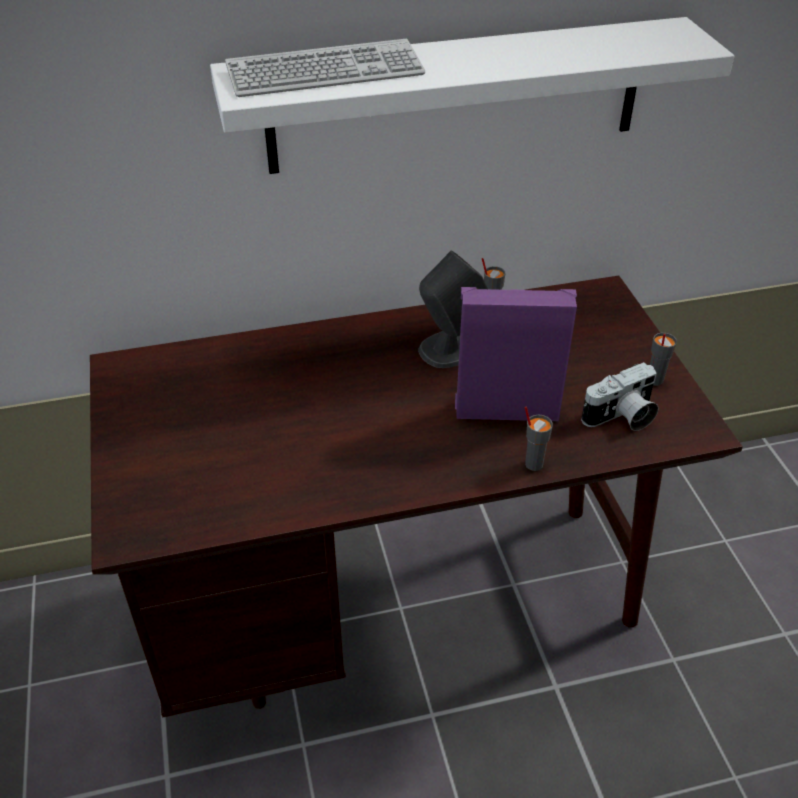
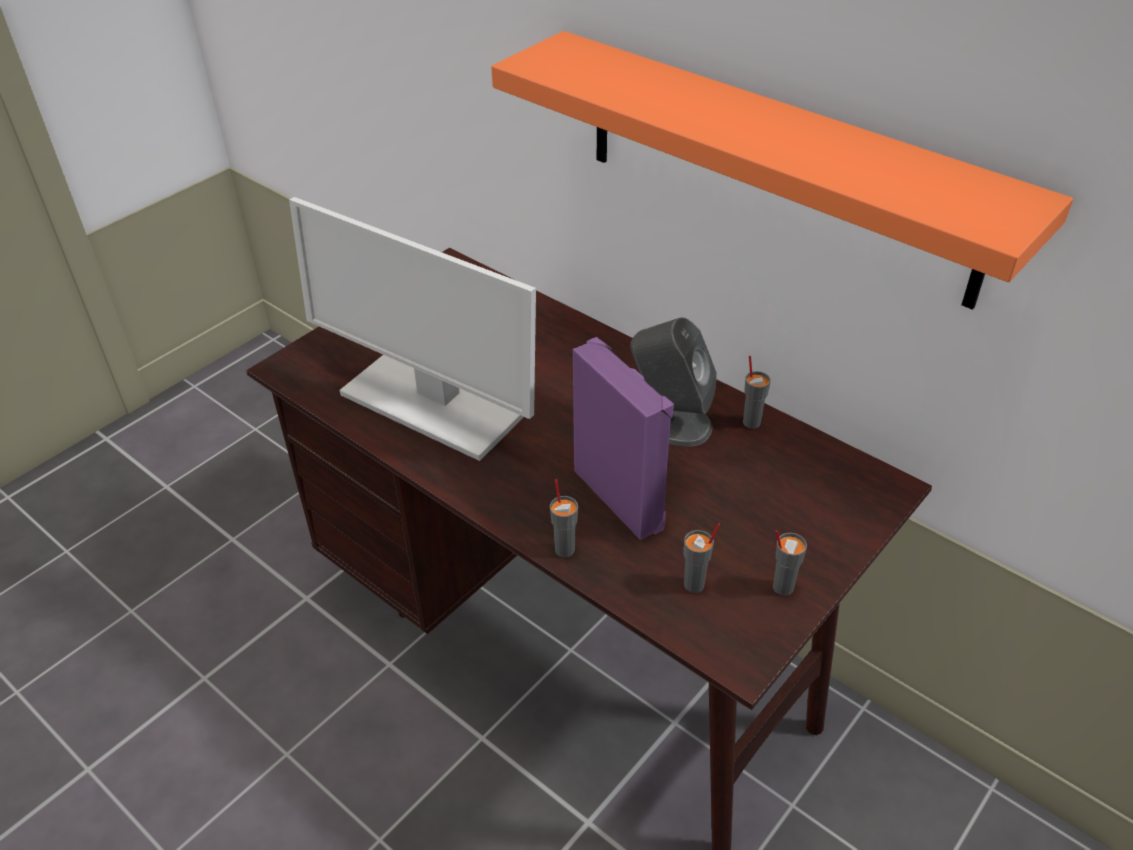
camera: 55 degrees right, 0 degrees up
(290, 460) = (432, 403): none -> monitor
(325, 72) = (615, 74): keyboard -> none
(456, 96) = (775, 166): white shelf -> orange shelf
(621, 417) = (695, 585): camera -> grey cup

